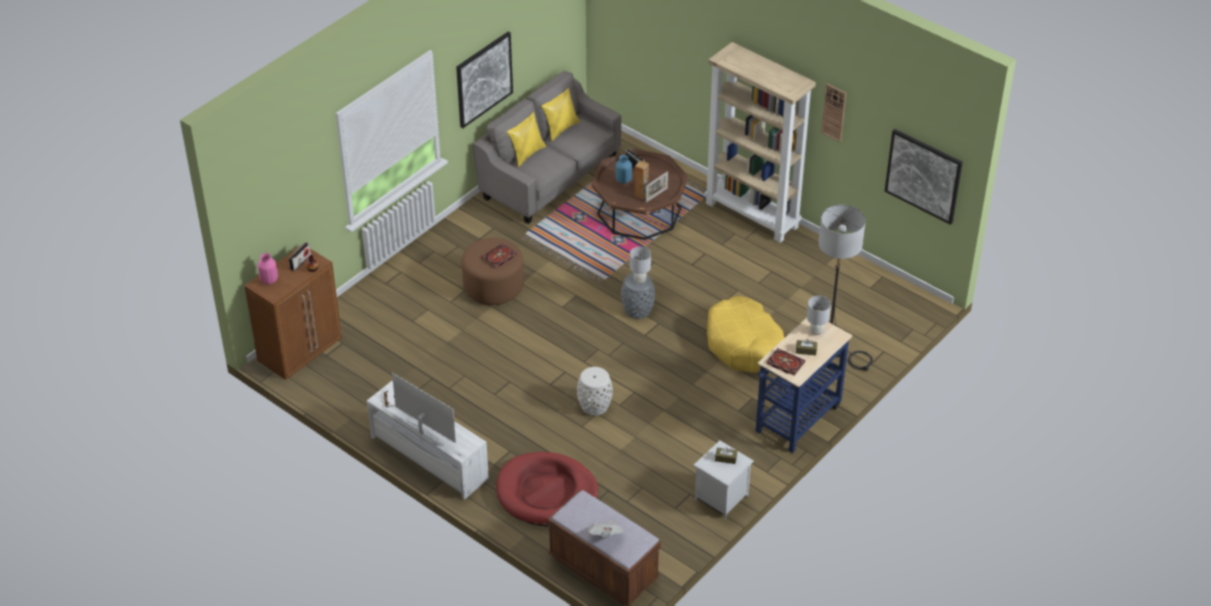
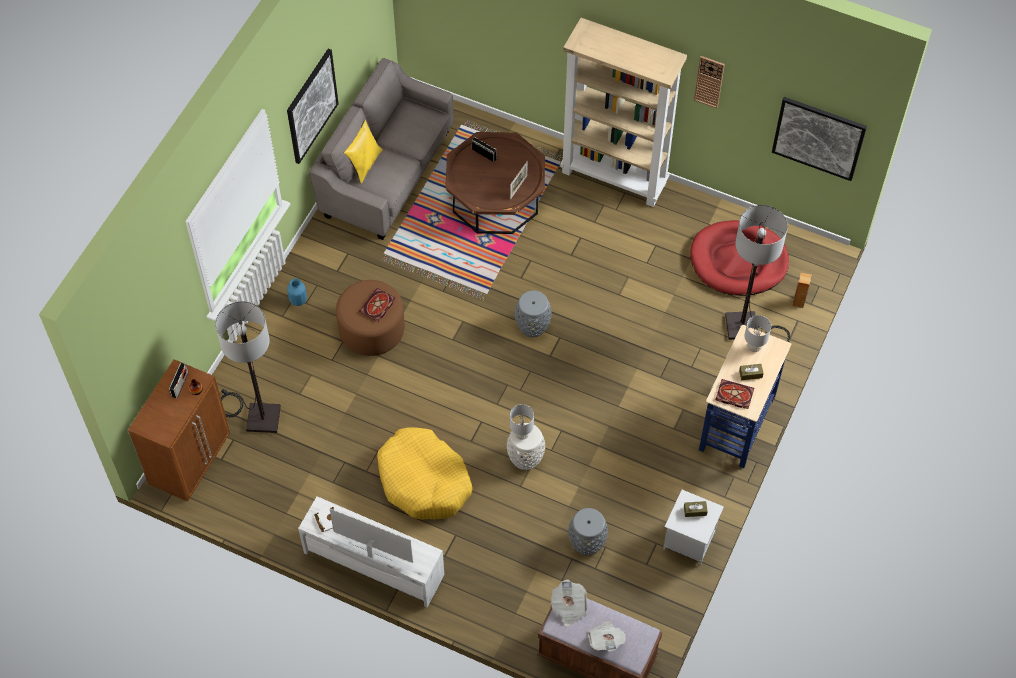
camera: 15 degrees left, 15 degrees up
(269, 280) = (153, 417): pink vase -> none
(367, 328) = (253, 414): none -> floor lamp
(547, 493) = (510, 578): red dog bed -> red dog bed (738, 261)
(560, 129) = (390, 122): yellow pillow -> none
(582, 504) = (569, 607): none -> newspaper
(623, 180) = (478, 175): blue vase -> blue vase (298, 300)
(626, 480) = (587, 542): none -> grey stool
(639, 280) = (534, 302): grey table lamp -> grey table lamp (521, 434)
(641, 195) = (502, 190): brown speaker -> brown speaker (799, 302)
(745, 345) = (656, 344): yellow dog bed -> yellow dog bed (424, 481)

